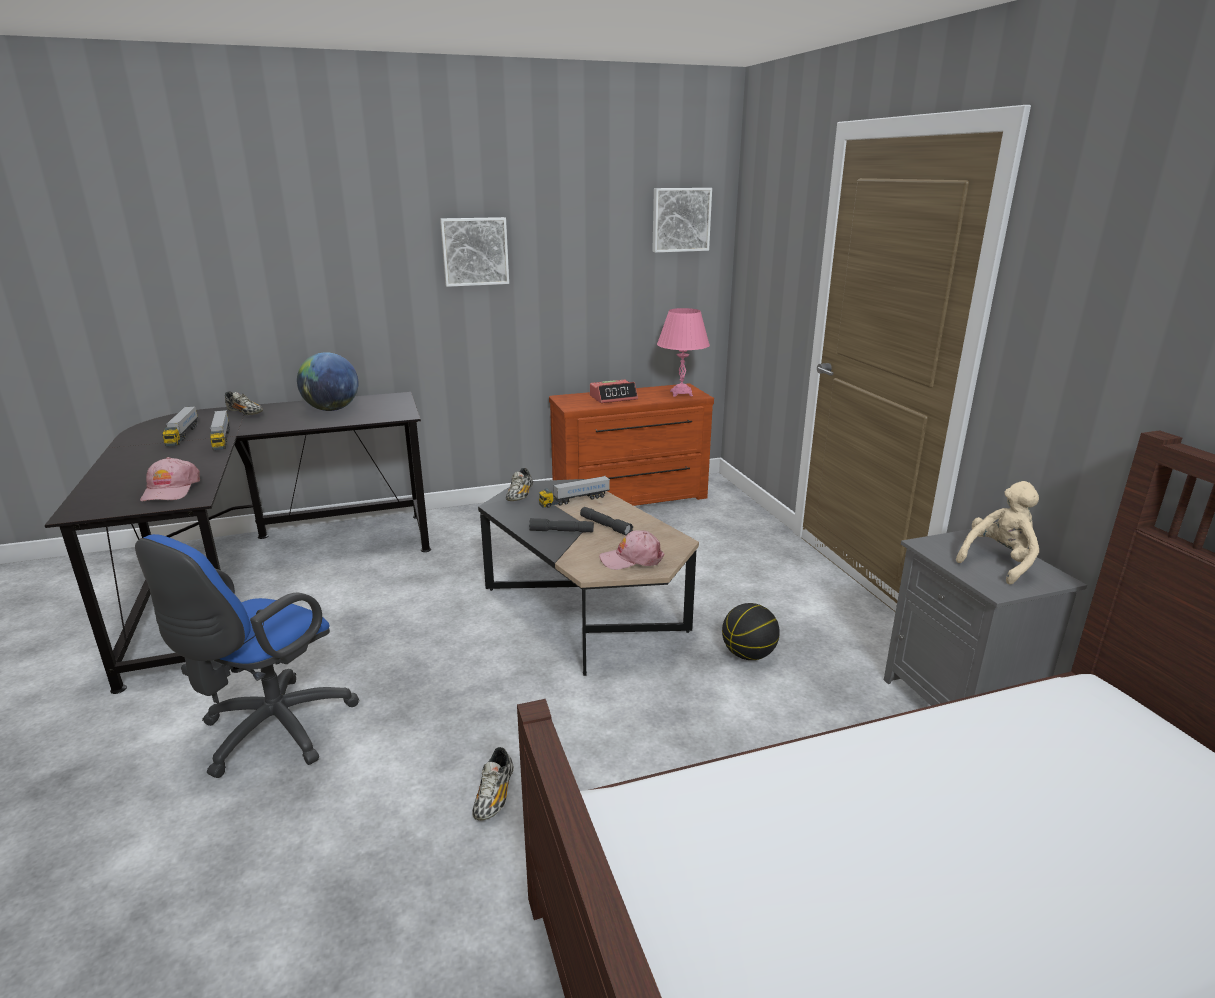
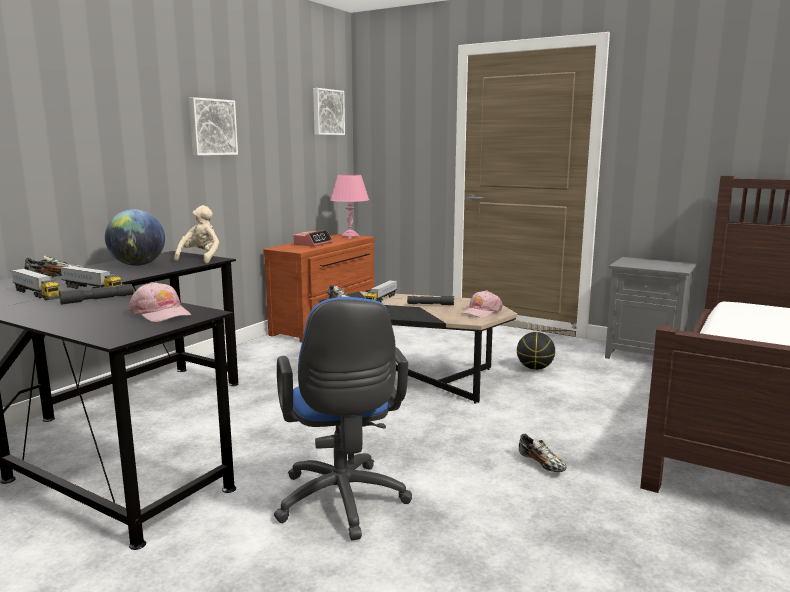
camera: 40 degrees left, 10 degrees down
(561, 531) = (412, 311): grey flashlight -> grey flashlight (97, 300)
(998, 562) = (657, 264): beige plush toy -> beige plush toy (201, 258)

